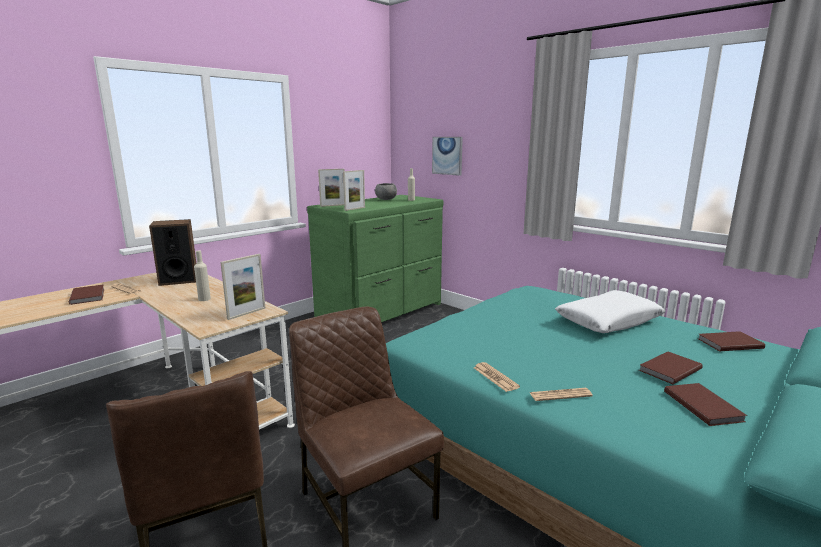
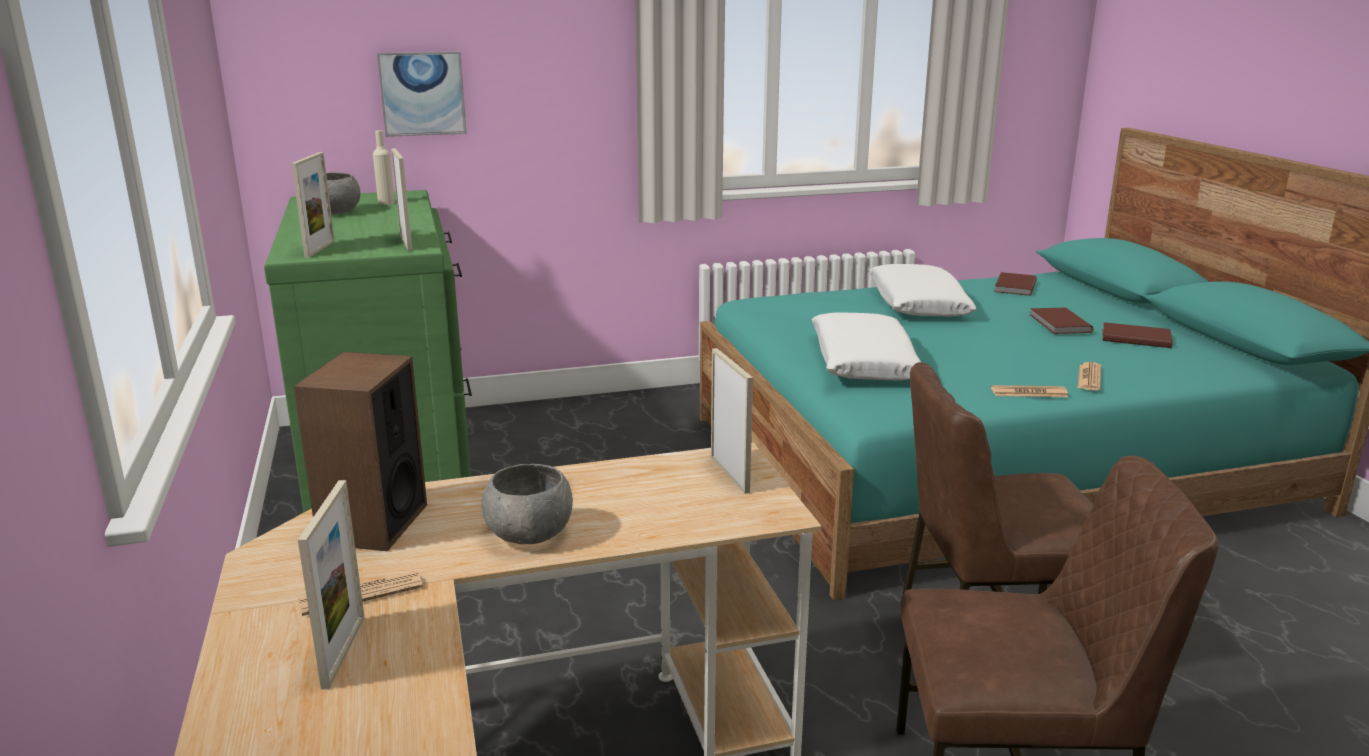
camera: 60 degrees left, 5 degrees up
(89, 296) = (343, 651): brown book -> picture frame
(175, 297) = (528, 534): none -> grey bowl
(204, 299) = (584, 504): beige bottle -> none
(475, 325) = (863, 362): none -> white pillow

